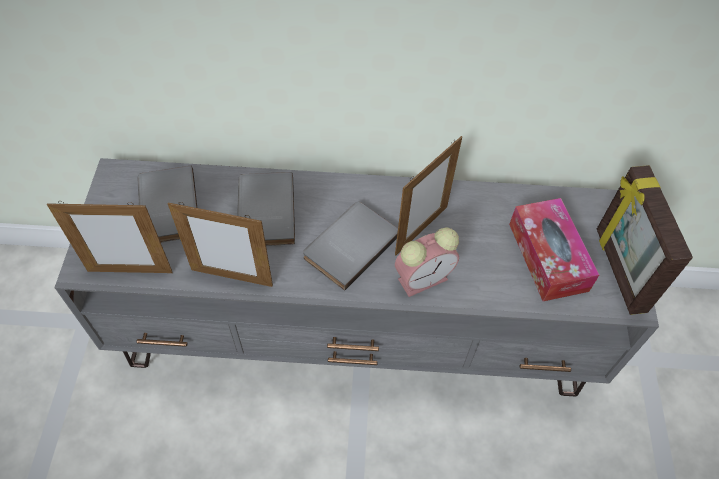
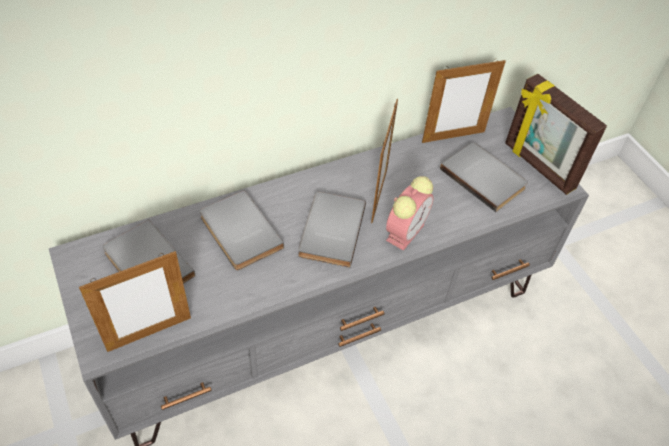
camera: 30 degrees left, 5 degrees down
(232, 277) = (248, 298): picture frame -> picture frame (453, 137)
(547, 257) = (484, 177): tissue box -> grey book

